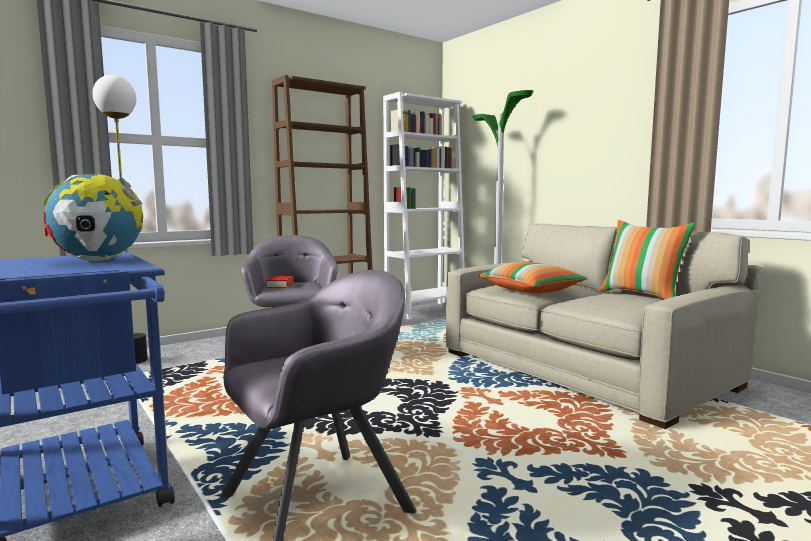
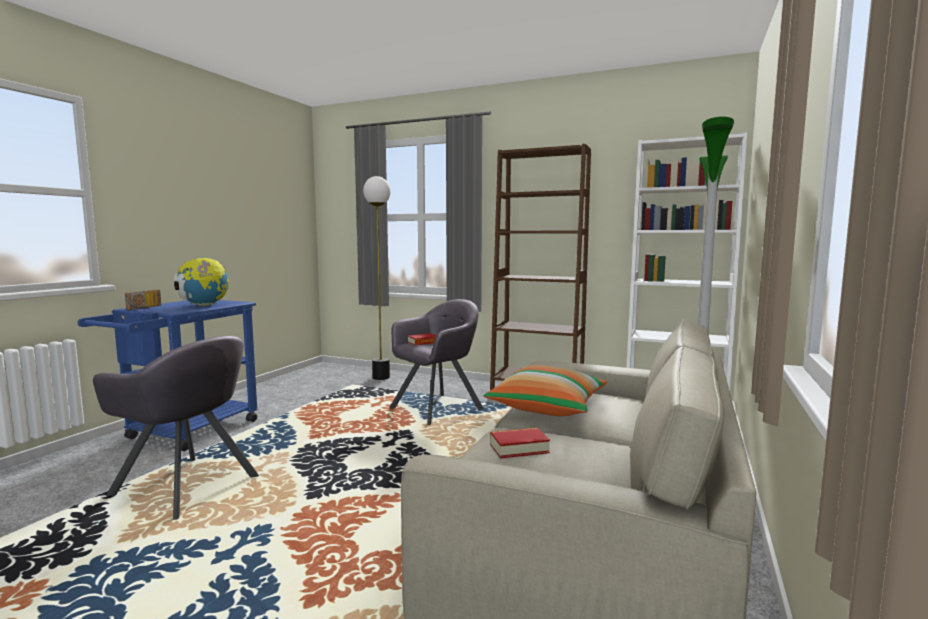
camera: 60 degrees right, 0 degrees up
(33, 271) = (146, 308): none -> radio
(610, 302) = (519, 448): none -> book
(642, 295) = (624, 463): pillow -> none

